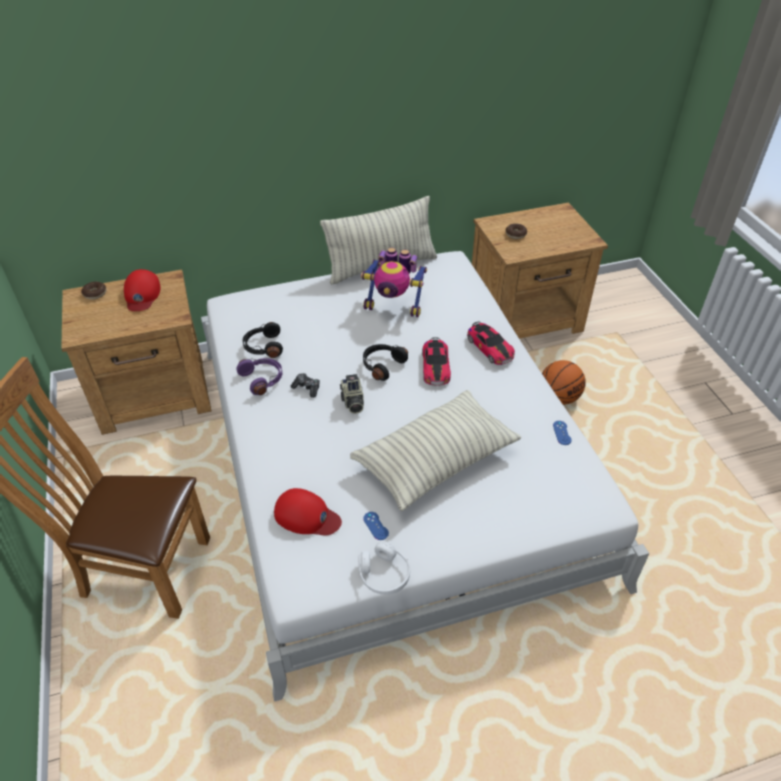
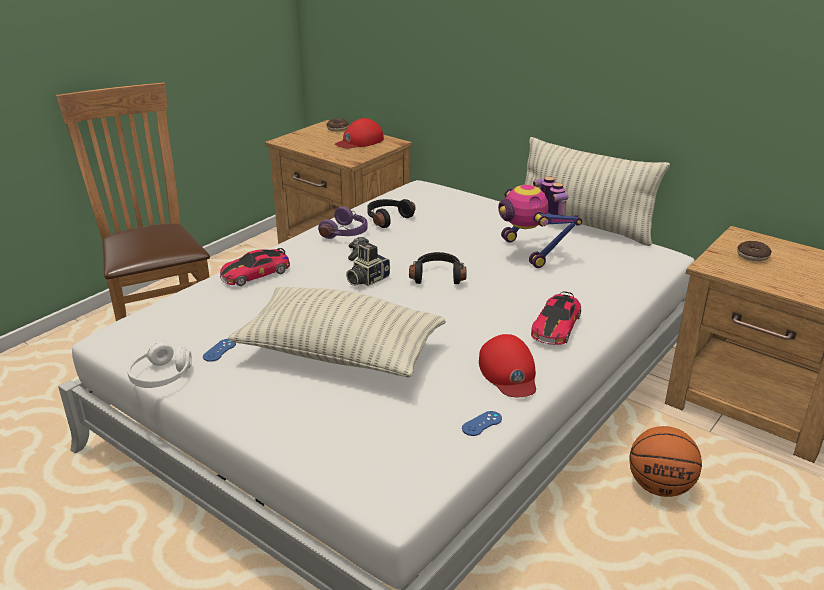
camera: 55 degrees right, 15 degrees down
(307, 516) = (201, 312): red cap -> red cap (508, 372)
(435, 366) = (478, 304): toy car -> toy car (255, 273)

